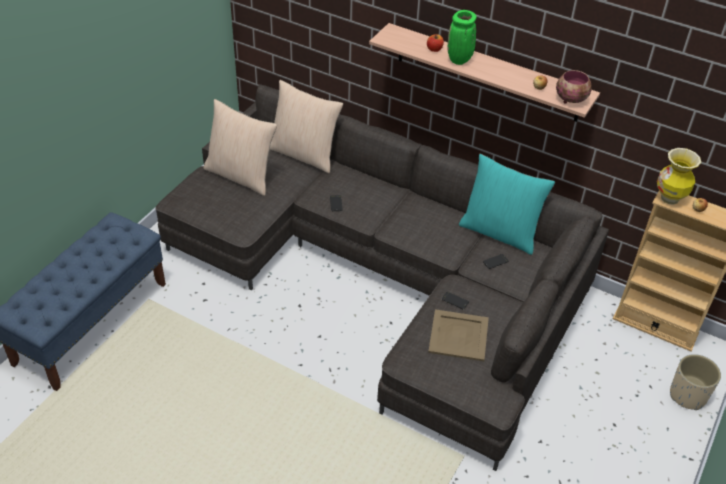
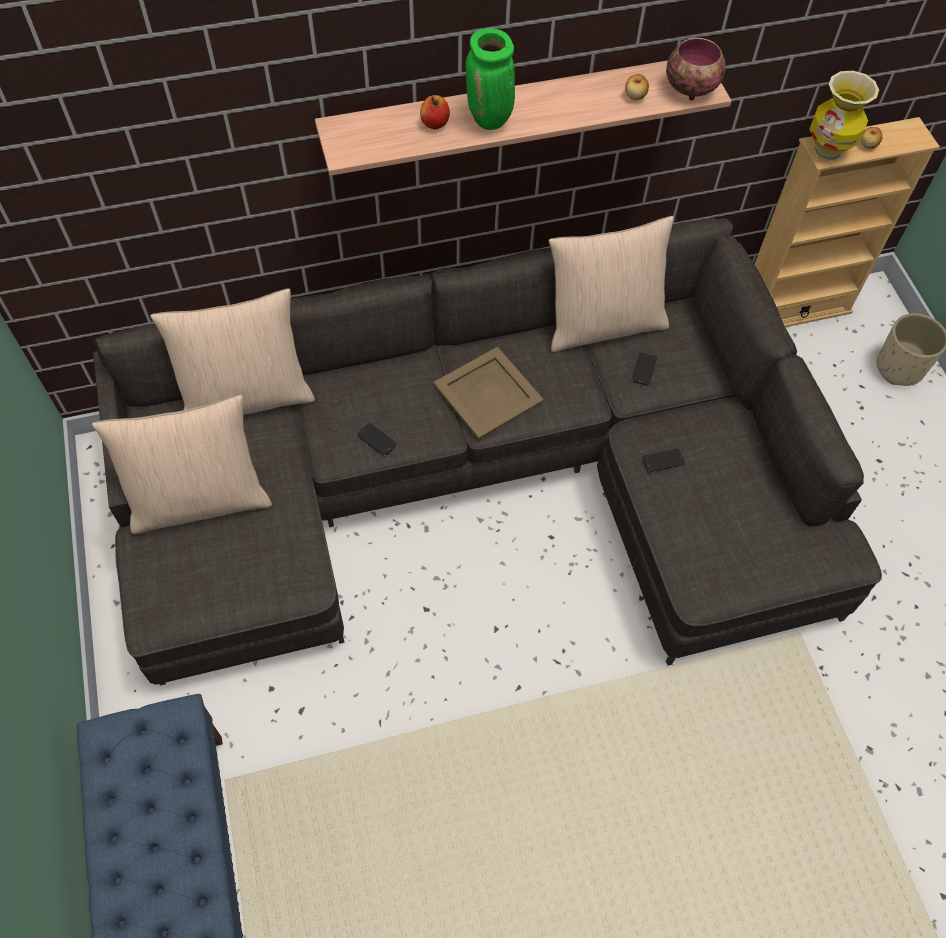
camera: 45 degrees left, 15 degrees up
(458, 336) = (718, 505): beige tray -> beige tray (488, 394)
(500, 232) = (603, 324): turquoise pillow -> beige pillow

